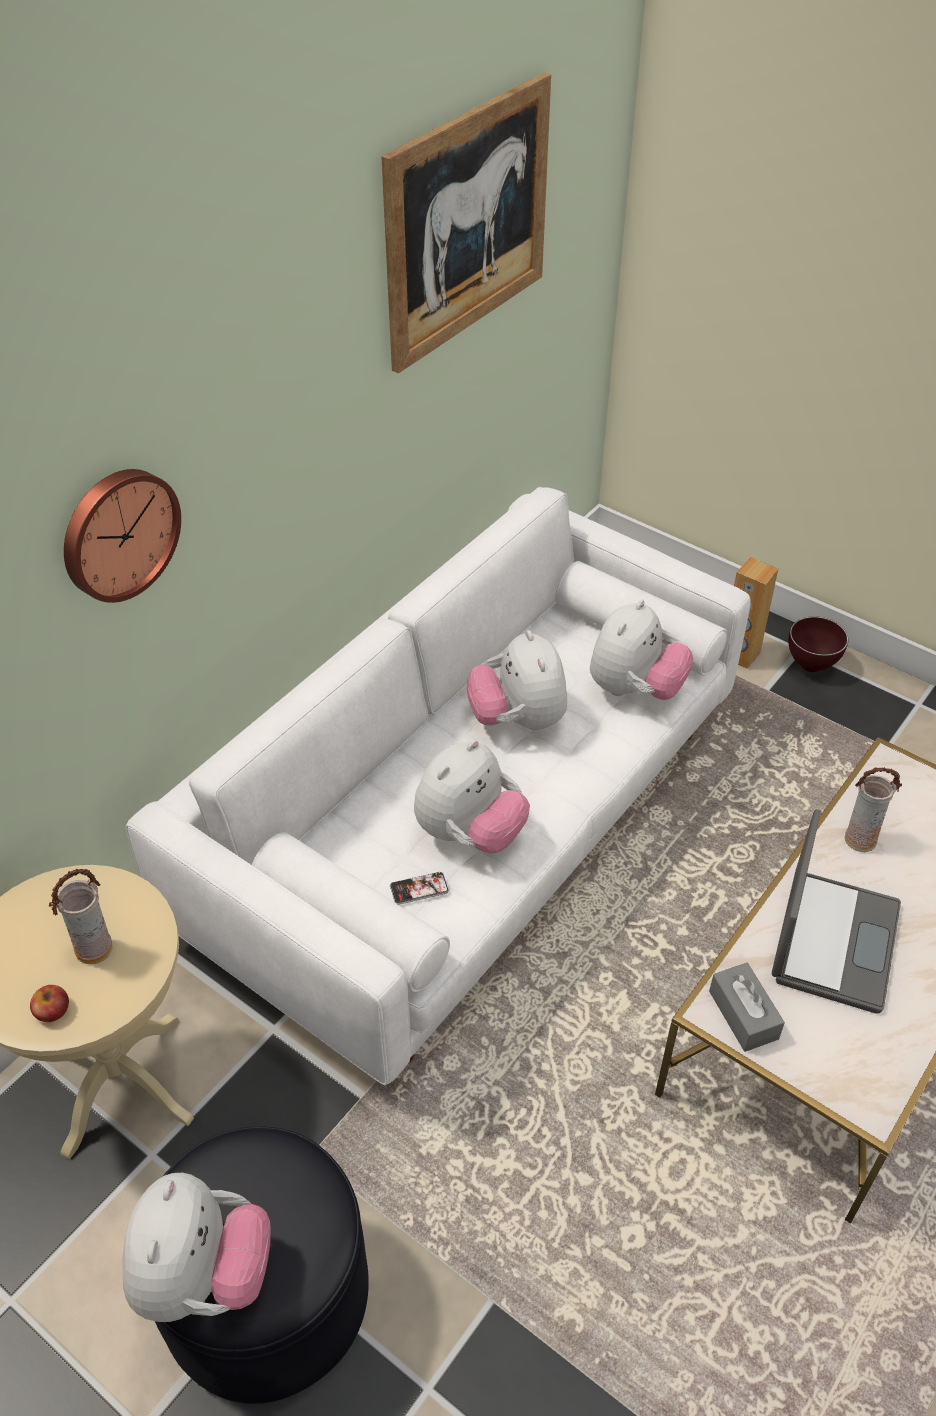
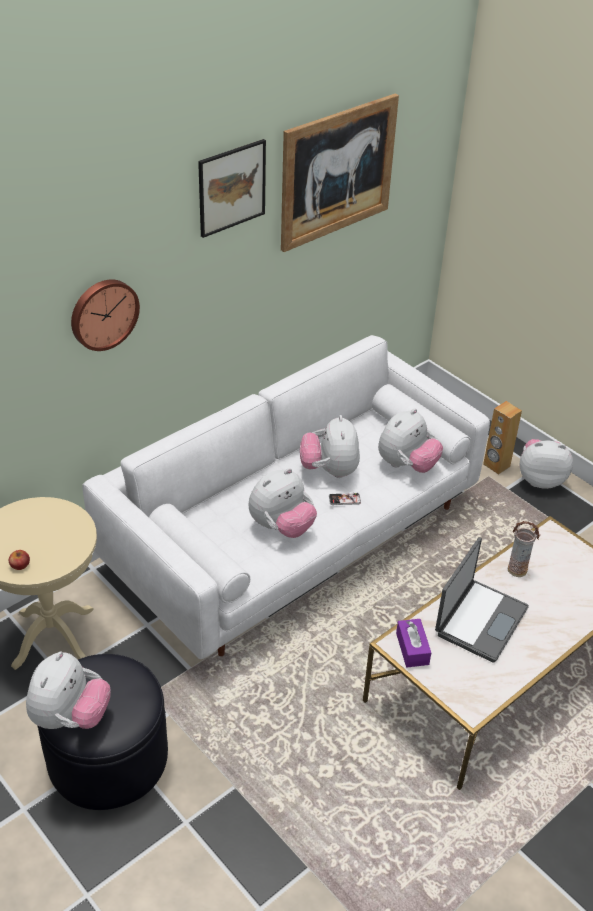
camera: 10 degrees right, 5 degrees down
(95, 950) = (49, 540): vase -> none
(307, 271) = (231, 187): none -> picture
(419, 889) = (243, 551): phone -> phone (344, 499)
(743, 1015) = (412, 648): grey tissue box -> purple tissue box
(809, 666) = (540, 479): brown bowl -> plush toy

